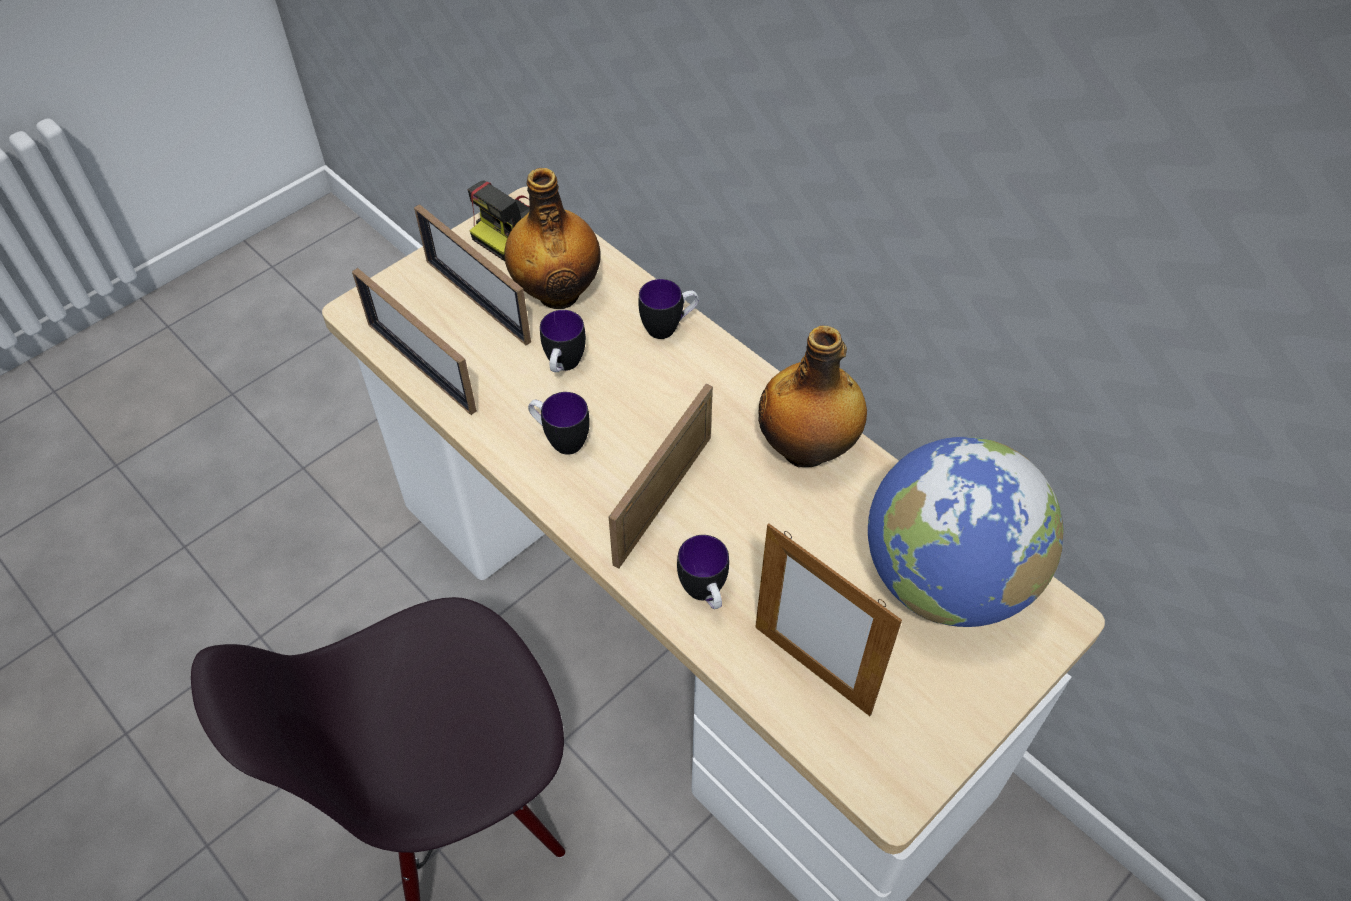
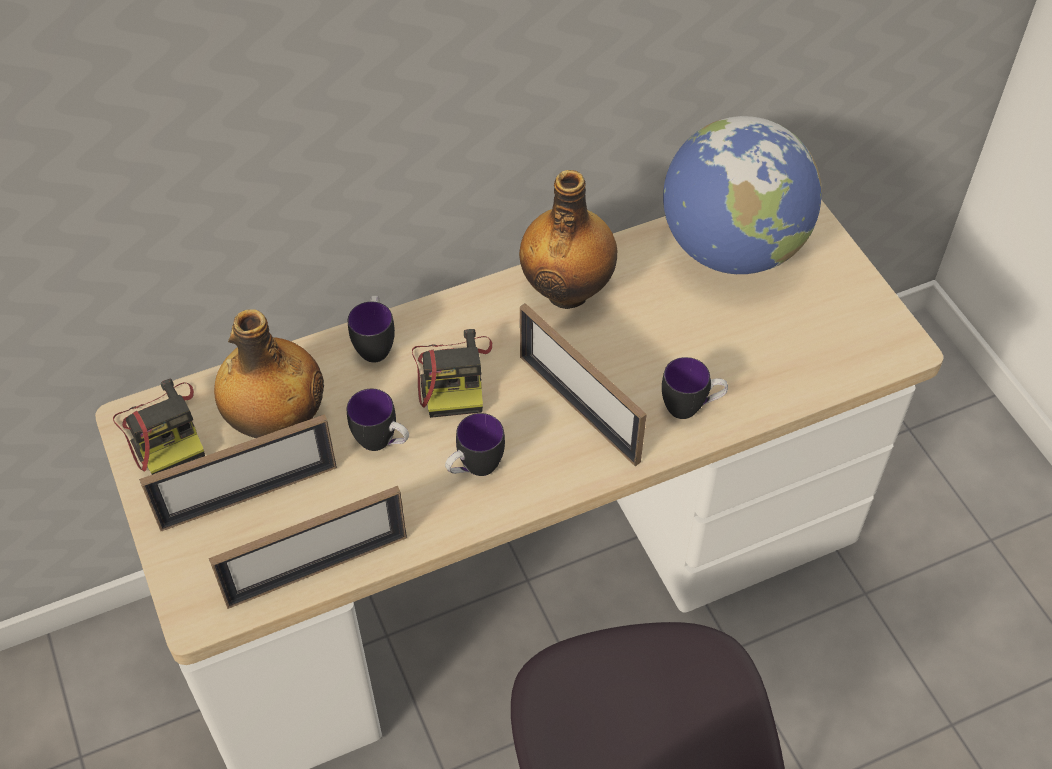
camera: 70 degrees left, 0 degrees up
(659, 392) = (453, 376): none -> camera
(812, 669) = (785, 359): picture frame -> none

